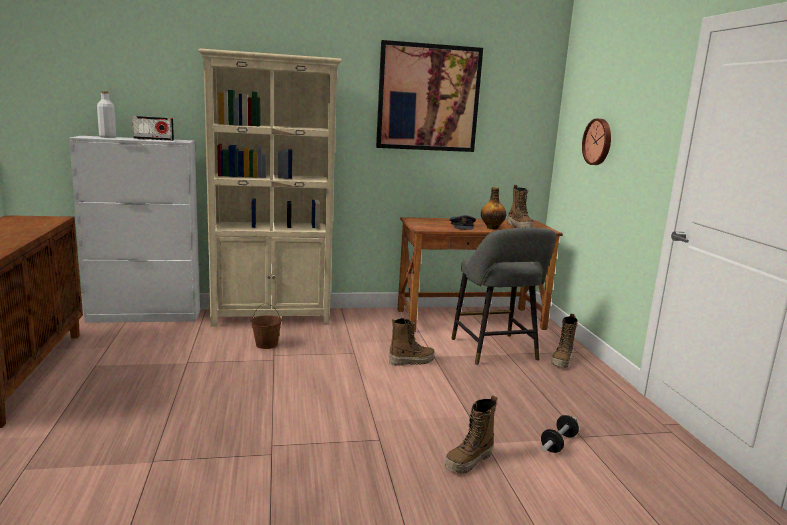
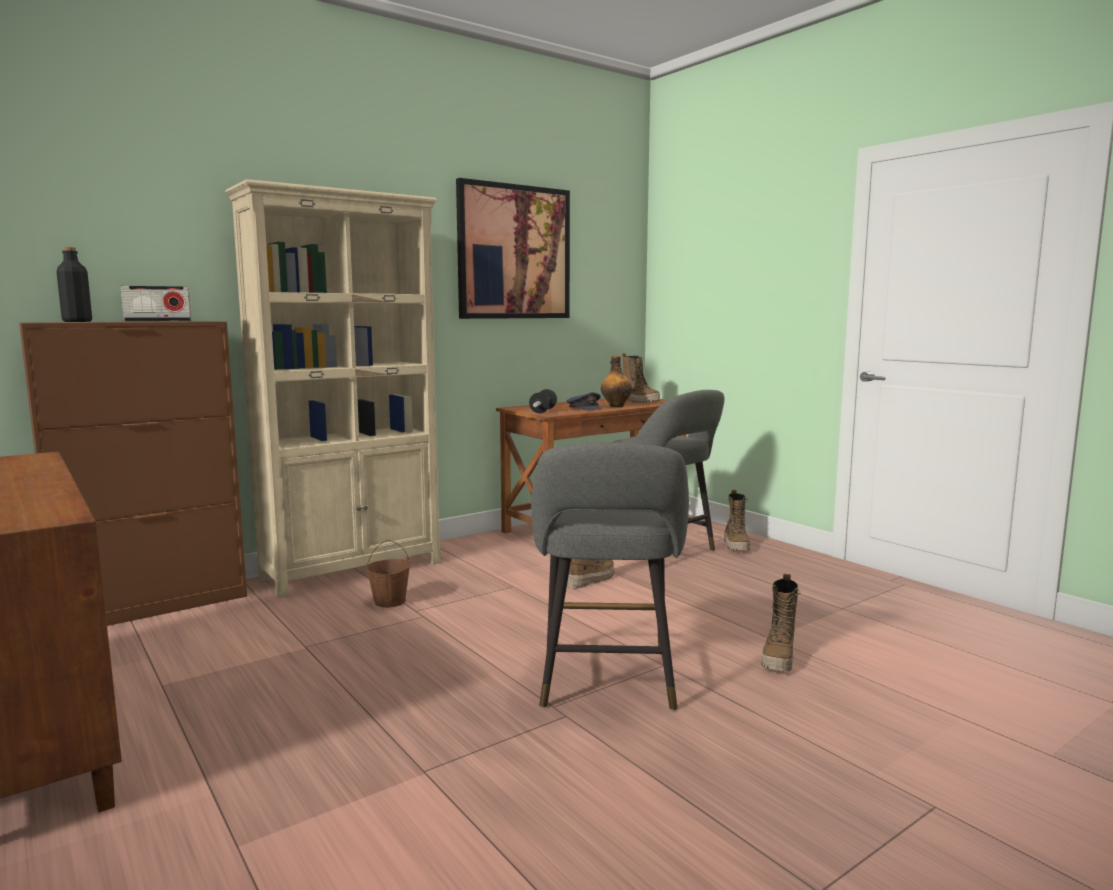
camera: 25 degrees left, 5 degrees down
(107, 137) = (77, 321): white bottle -> black bottle
(145, 316) = (155, 606): white cabinet -> brown cabinet
(324, 440) = (607, 683): none -> grey stool
(558, 443) = (832, 619): dumbbell -> dumbbell (543, 411)
(598, 142) = (721, 293): wall clock -> none

